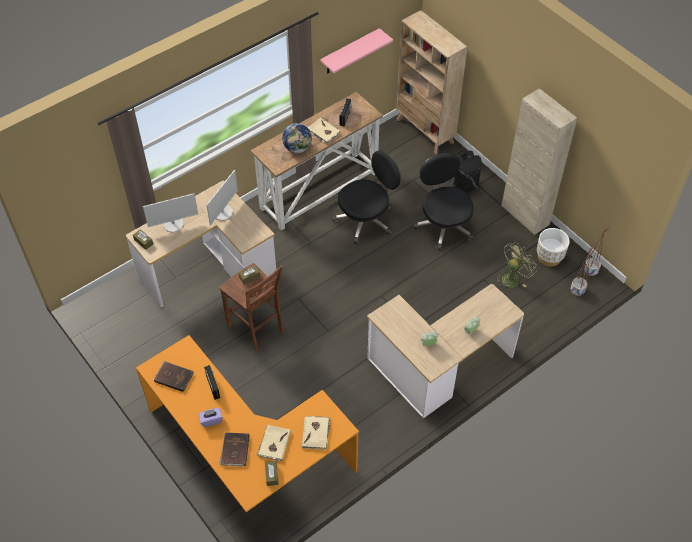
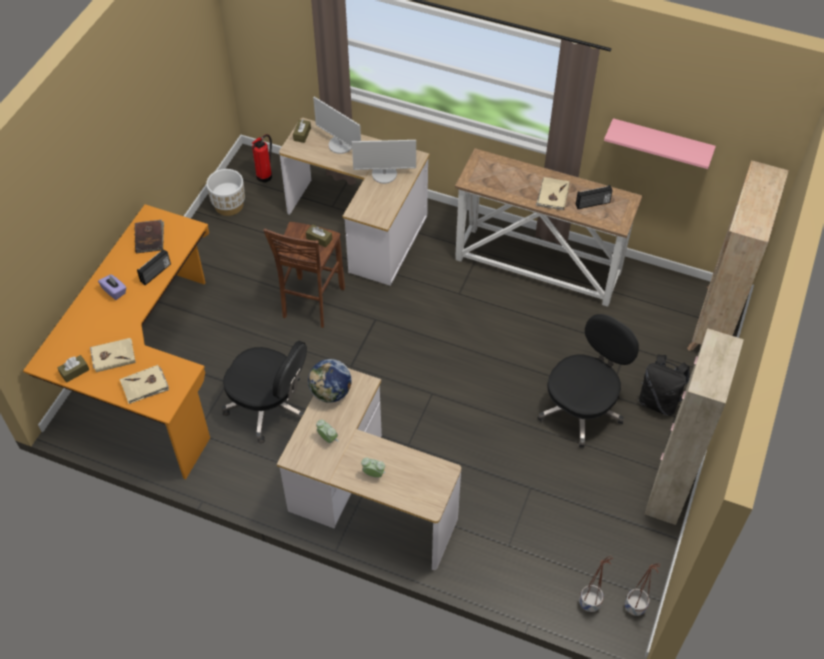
camera: 60 degrees right, 0 degrees up
(111, 304) = (265, 175): none -> fire extinguisher
(234, 450) = (89, 327): brown book -> none
(297, 148) = (509, 185): globe -> globe (331, 392)
(366, 220) = (529, 328): black office chair -> black office chair (269, 406)
(512, 277) = (556, 518): green fan -> none
(549, 257) = (621, 547): white planter -> white planter (229, 205)

